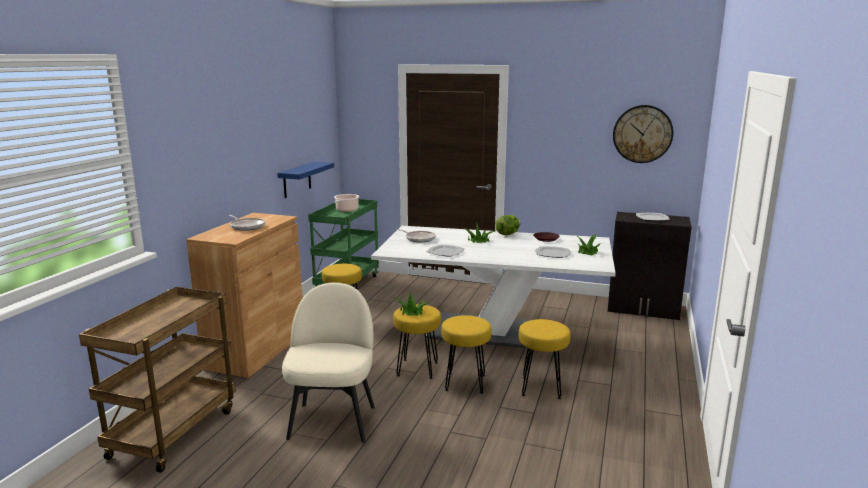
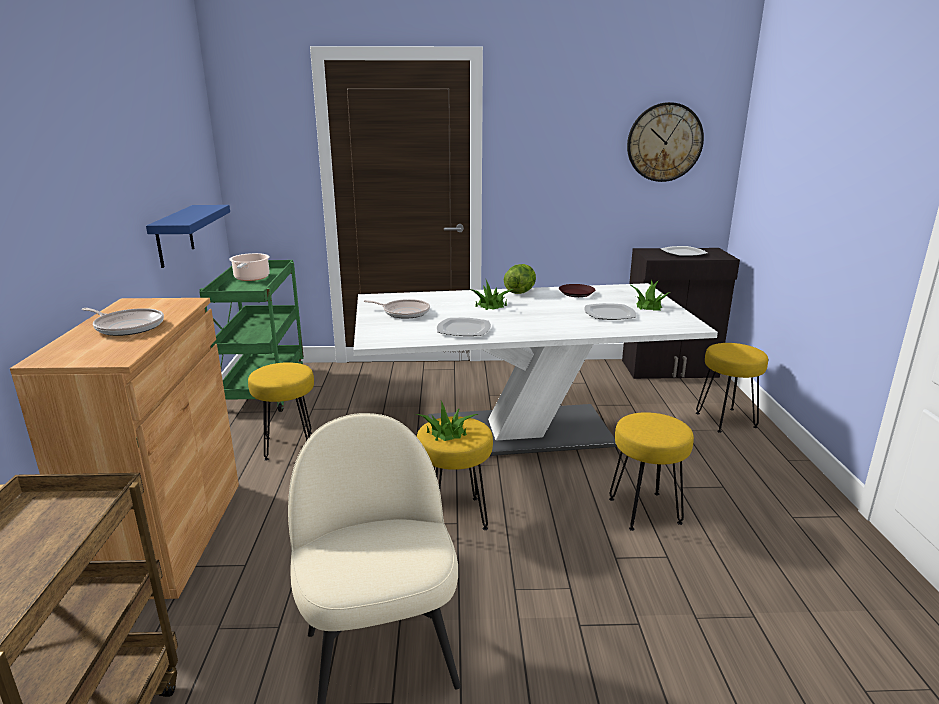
camera: 20 degrees left, 5 degrees up
(465, 383) = (540, 526): yellow stool -> yellow stool (726, 420)

